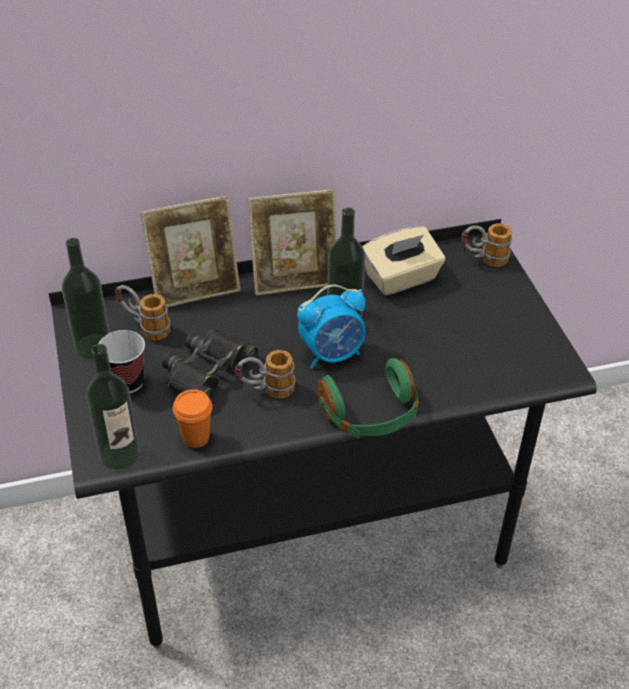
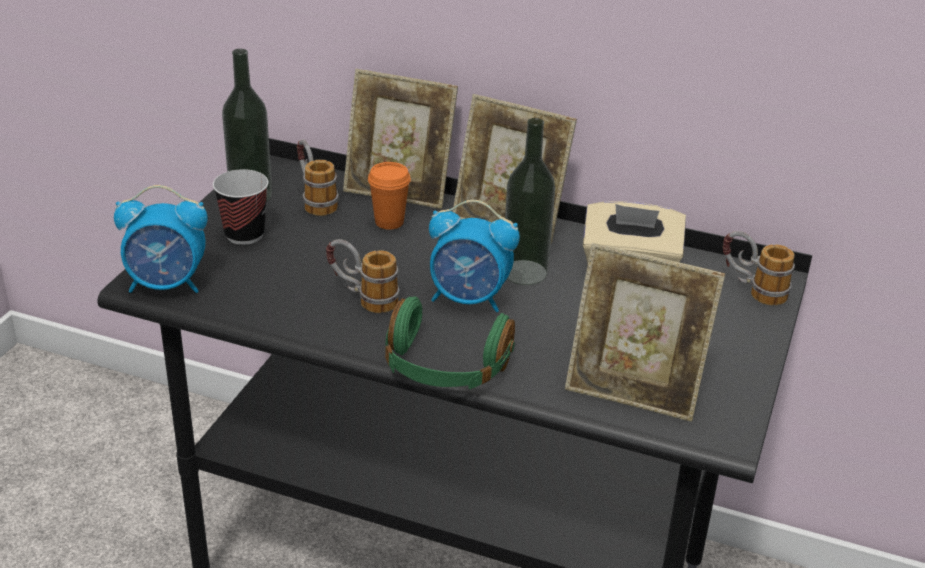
camera: 35 degrees right, 10 degrees down
(119, 454) = (167, 285): bottle -> alarm clock
(196, 438) = (248, 305): orange cup -> orange cup (389, 222)
(208, 372) = (327, 259): black binoculars -> none
(490, 369) = (634, 391): none -> picture frame

